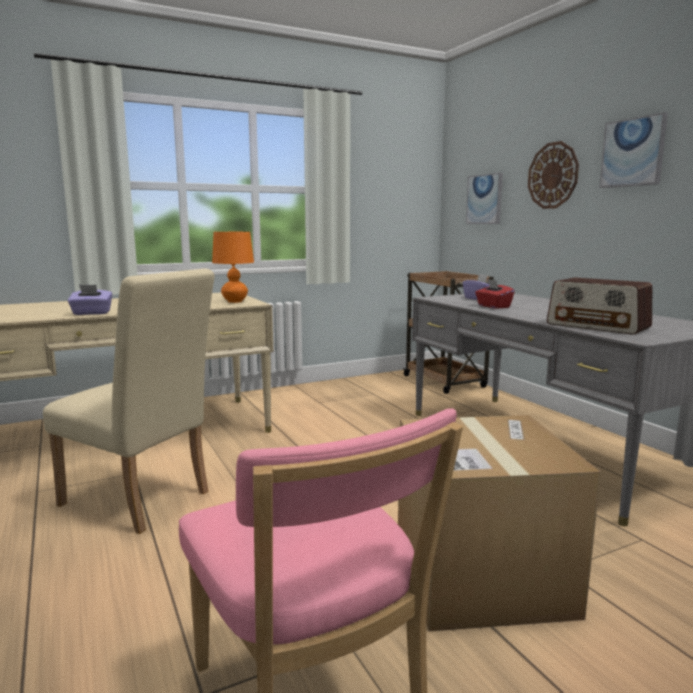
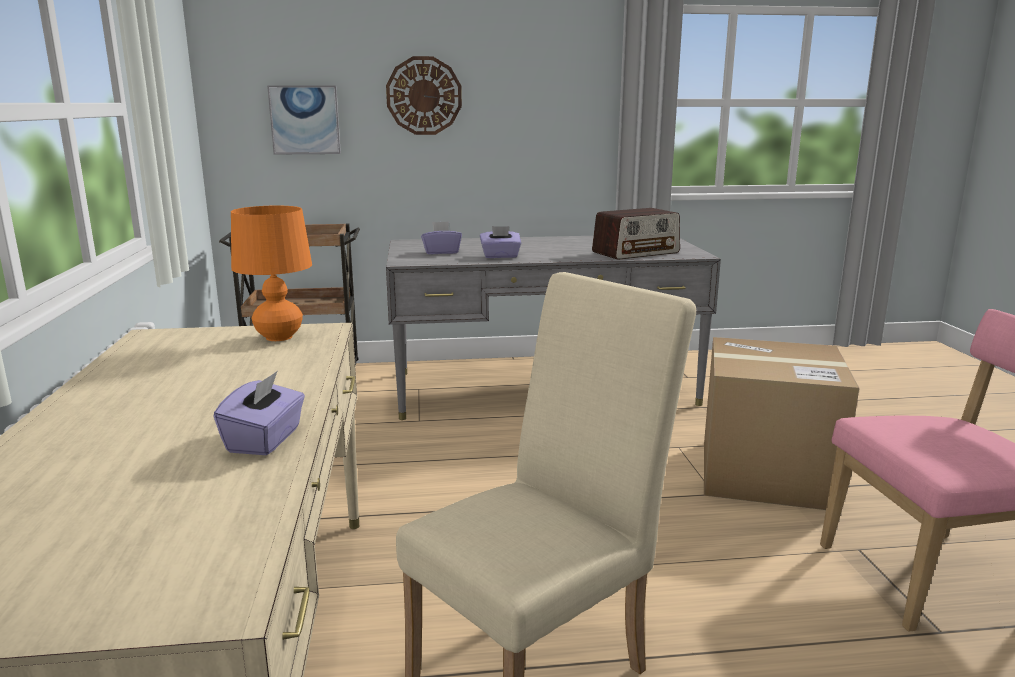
camera: 70 degrees left, 5 degrees up
(493, 306) = (500, 256): red tissue box -> purple tissue box
(633, 152) = (525, 80): picture -> none

